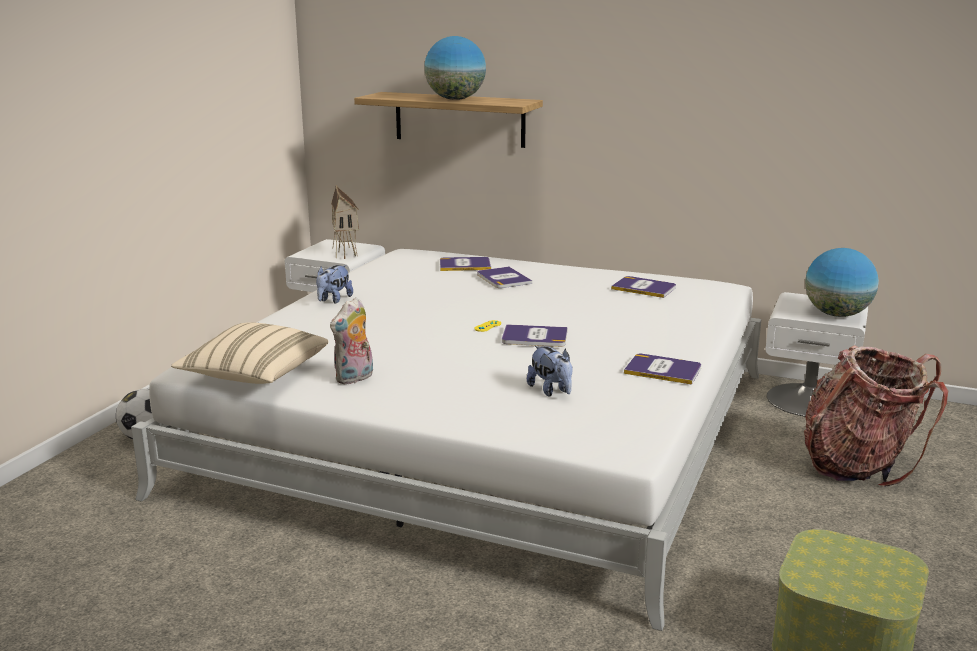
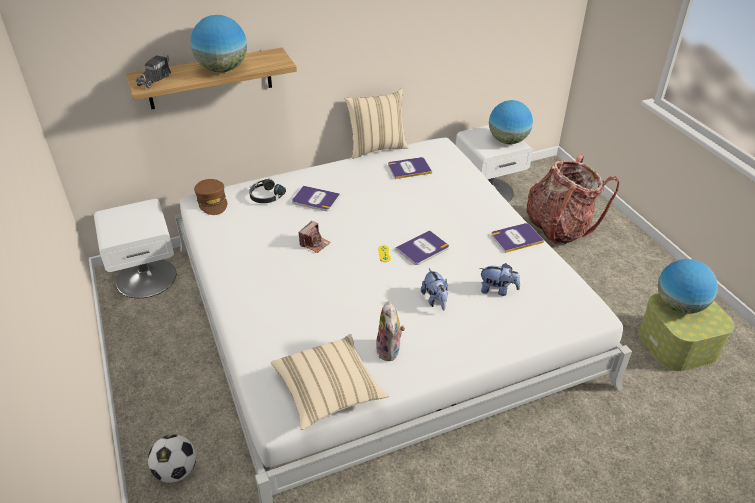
camera: 45 degrees left, 20 degrees up
(333, 300) = (243, 283): plush toy -> plush toy (435, 300)
(346, 253) = (145, 221): toy house -> none
(391, 95) = (155, 79): none -> toy truck
(413, 255) = (212, 202): none -> brown cap
(439, 300) = (315, 243): none -> camera
(465, 265) = (266, 196): book -> black headphones
(642, 269) = (376, 148): none -> beige pillow
(848, 556) = (679, 305): none -> globe

